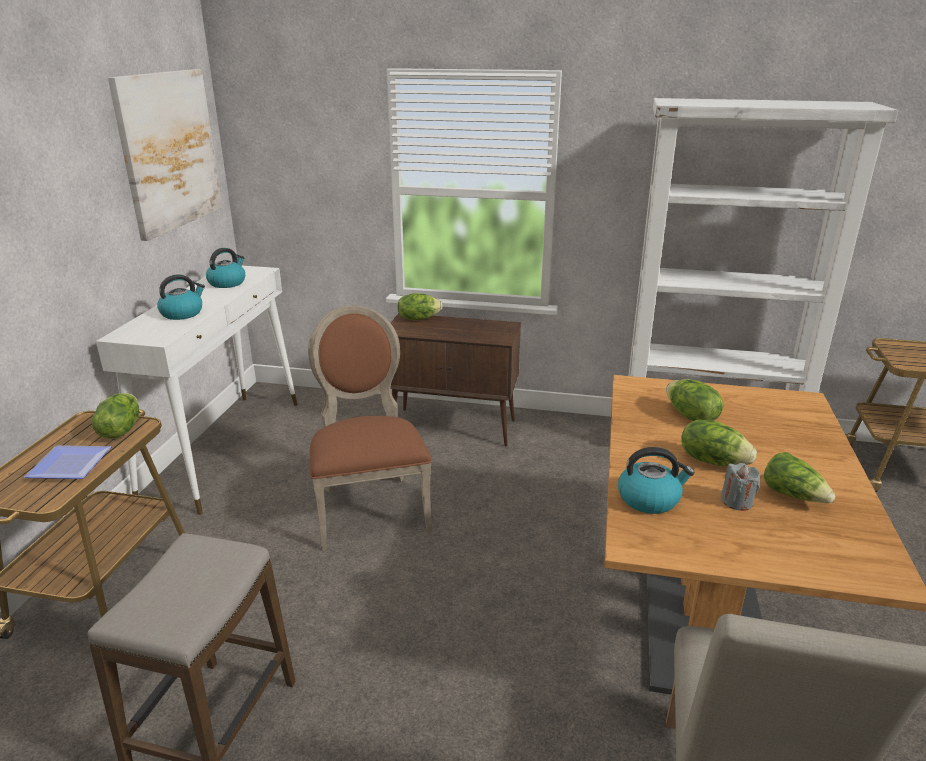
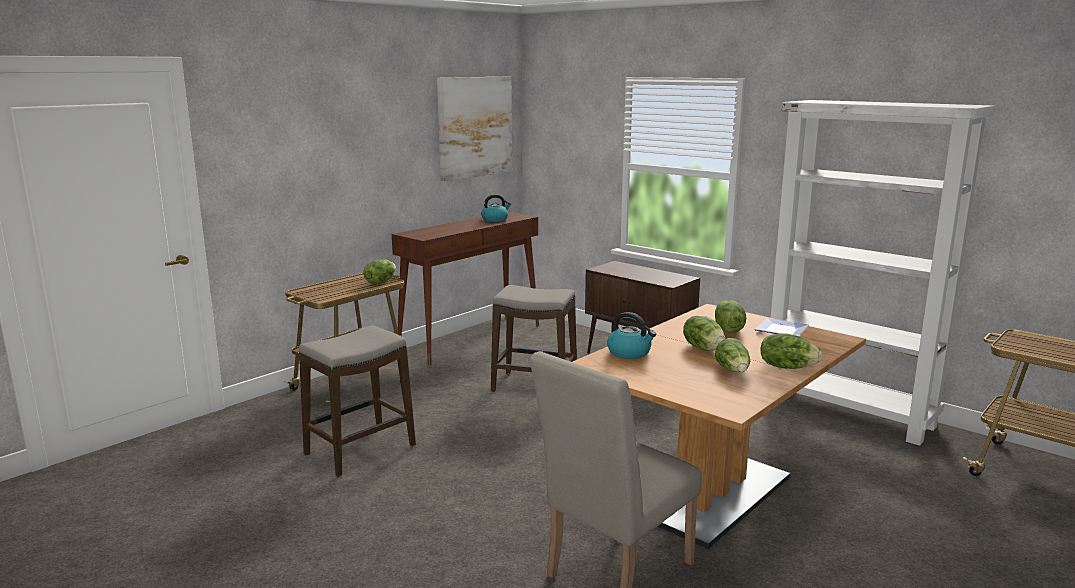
camera: 30 degrees right, 10 degrees down
(69, 464) = (343, 288): plate -> plate (780, 329)
(182, 313) = (451, 229): kettle -> none
(225, 448) = (472, 338): white console table -> brown console table
(370, 507) = (534, 386): brown chair -> stool
(418, 318) = (624, 265): lettuce -> lettuce (786, 367)
(737, 501) = (687, 365): grey candle -> none

